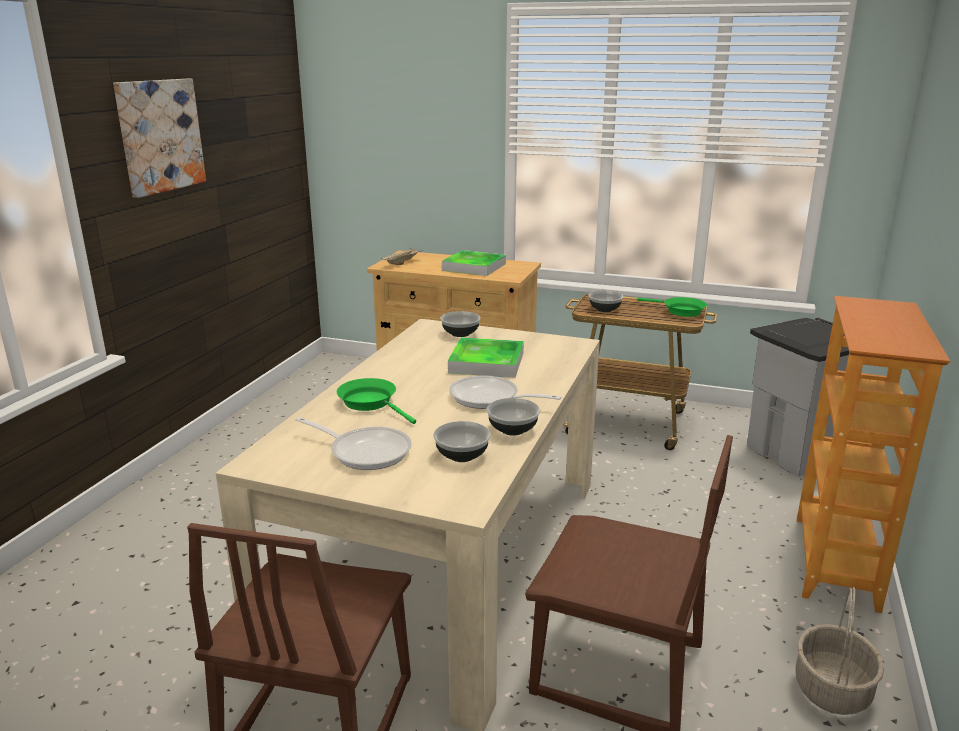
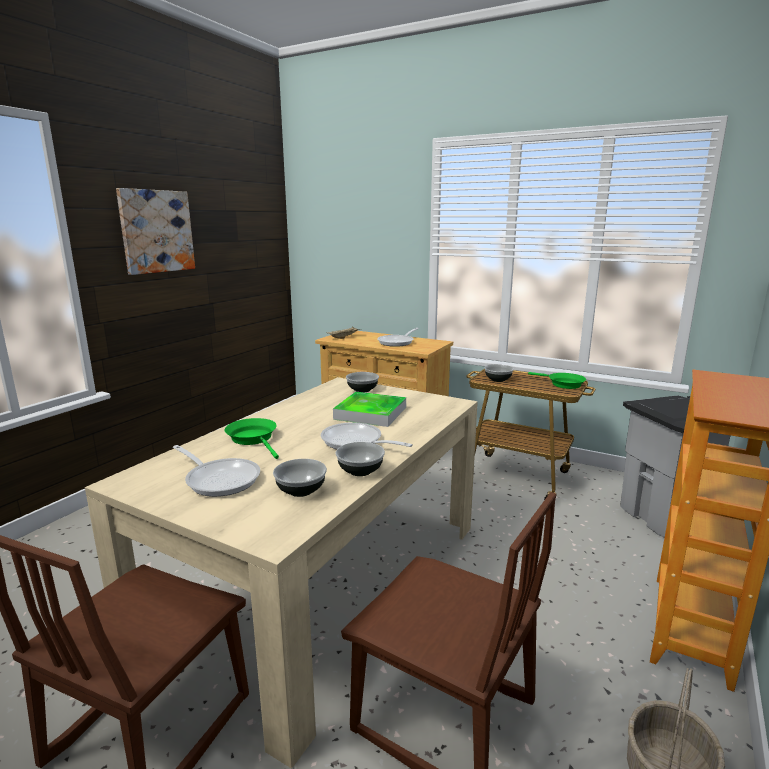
camera: 10 degrees right, 5 degrees down
(474, 267) = (398, 342): tray -> frying pan

